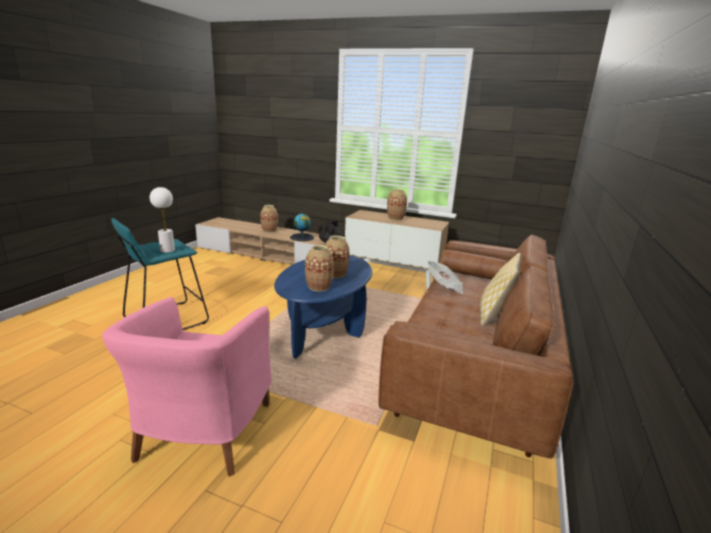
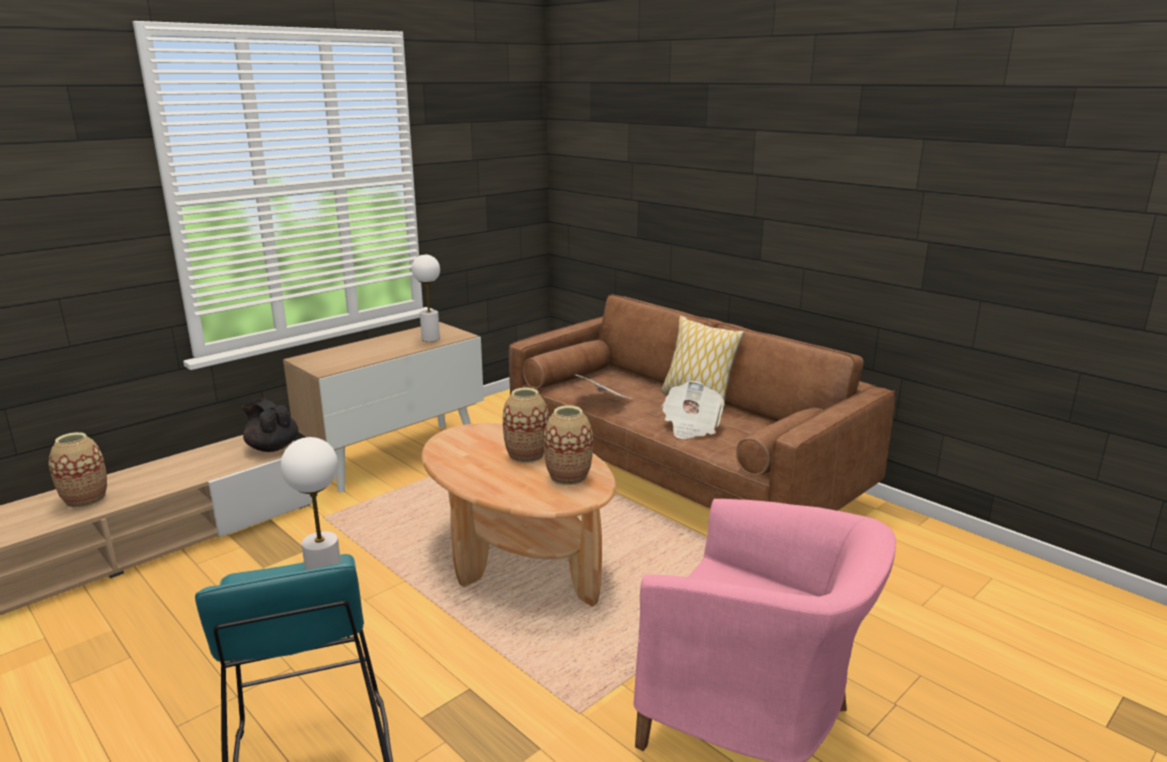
camera: 65 degrees left, 0 degrees up
(302, 237) = (198, 469): globe -> none
(324, 329) = (518, 559): blue coffee table -> brown coffee table
(395, 218) = (380, 347): vase -> none
(421, 223) = (430, 339): none -> white table lamp
(441, 317) = (691, 426): none -> newspaper

